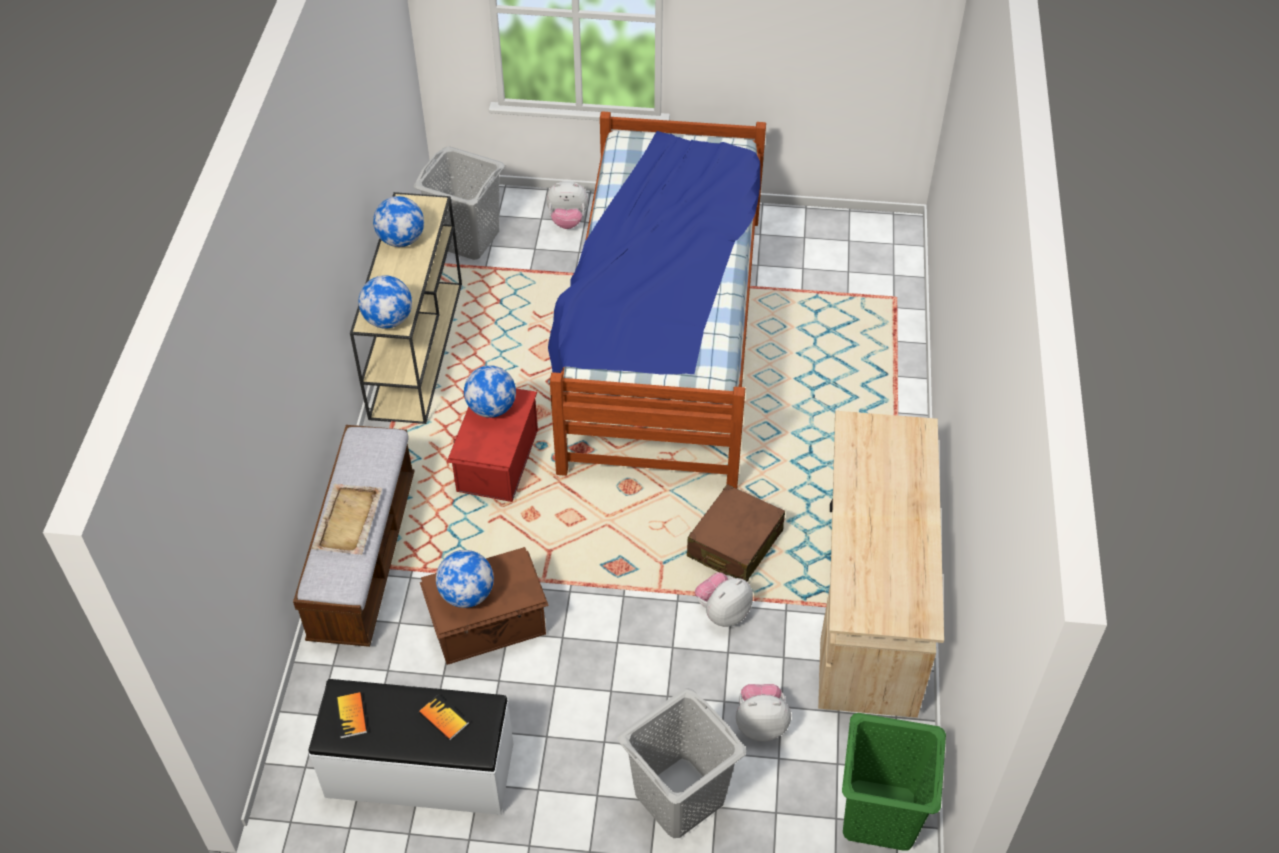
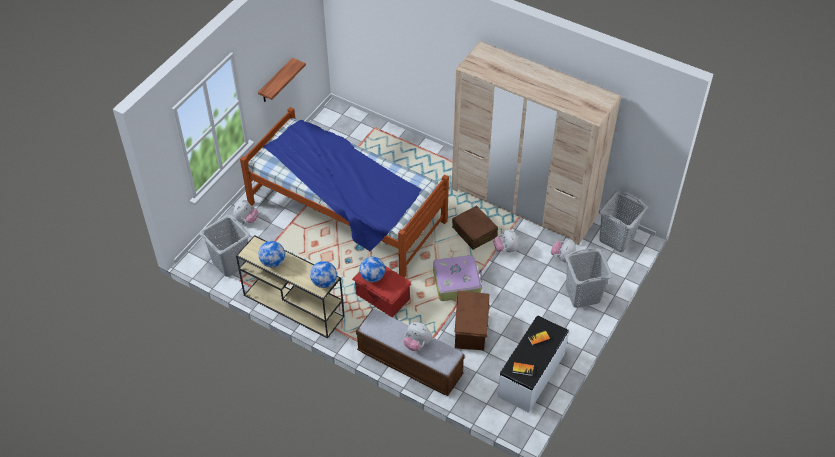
camera: 65 degrees left, 0 degrees up
(347, 521) = (417, 344): beige tray -> plush toy
(467, 594) = (472, 318): globe -> none
(592, 561) = (457, 282): none -> suitcase
(771, 60) = (276, 81): none -> shelf
(870, 600) = (524, 202): beige desk -> beige wardrobe
(880, 815) = (617, 238): green laundry basket -> grey laundry basket

